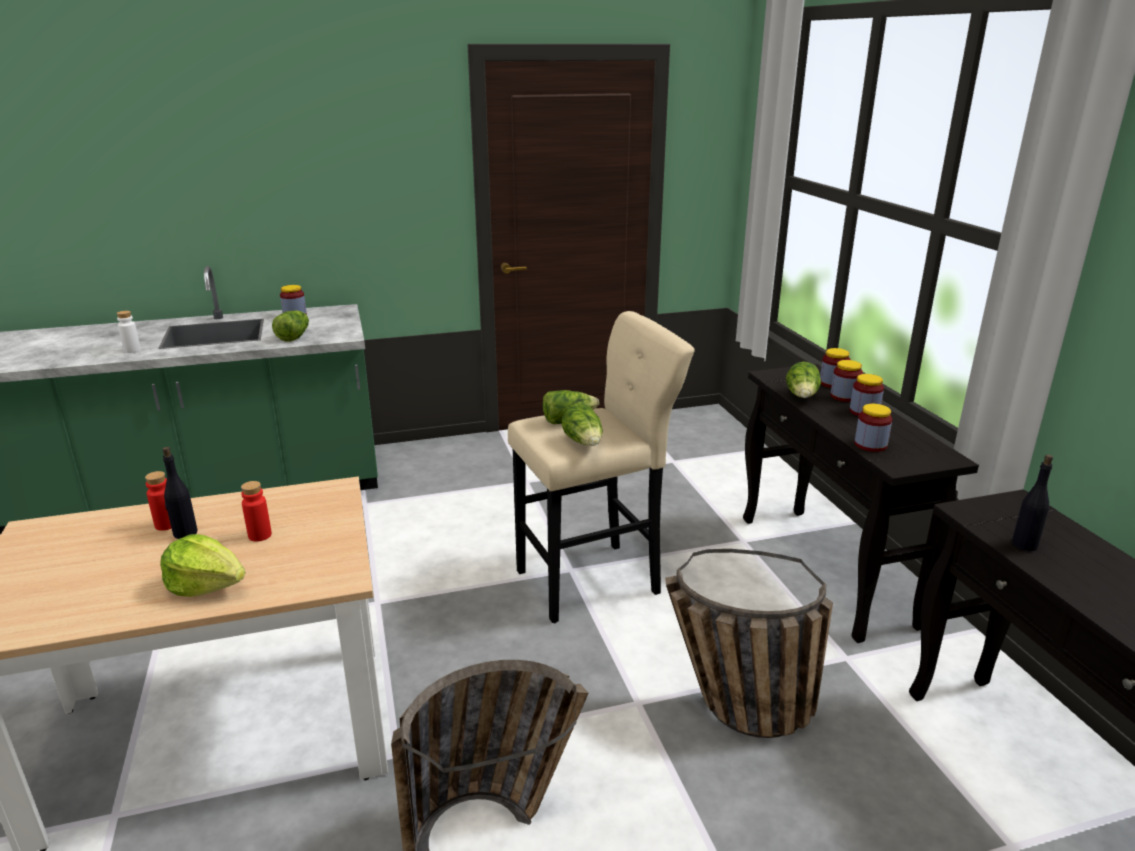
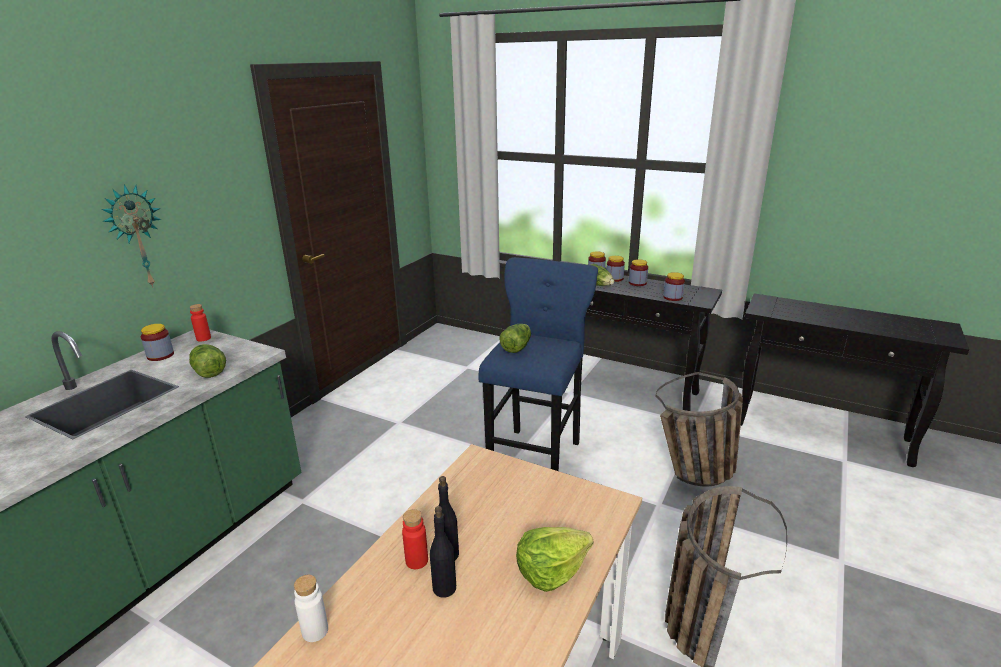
camera: 45 degrees left, 0 degrees up
(132, 350) = (40, 454): white bottle -> white bottle (315, 631)
(260, 535) = (503, 518): red bottle -> red bottle (203, 338)
(307, 203) = (136, 237): none -> wall clock
(584, 442) = (554, 355): lettuce -> none
(594, 580) = (536, 456): beige stool -> blue stool
(1024, 544) = (799, 315): black bottle -> black bottle (444, 588)

